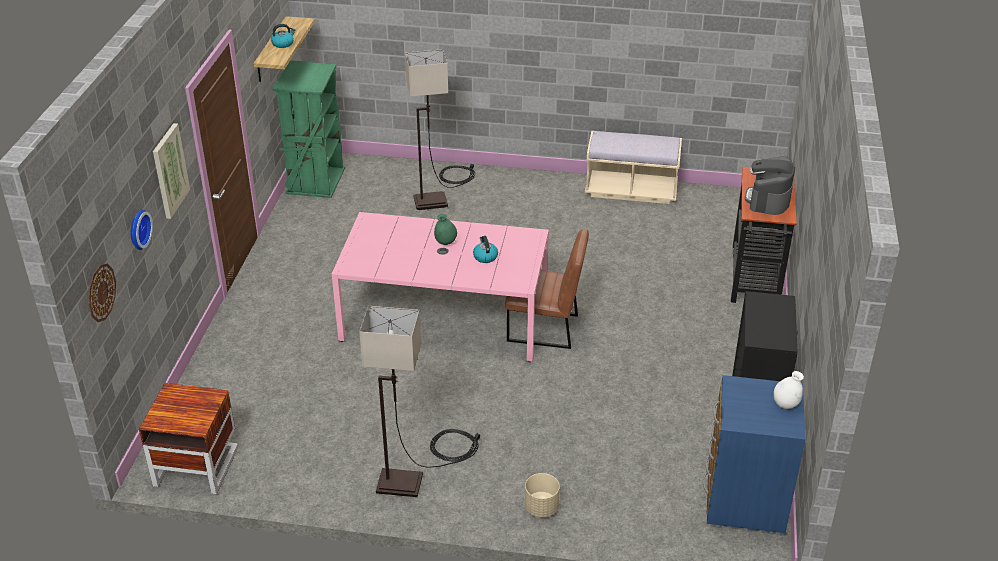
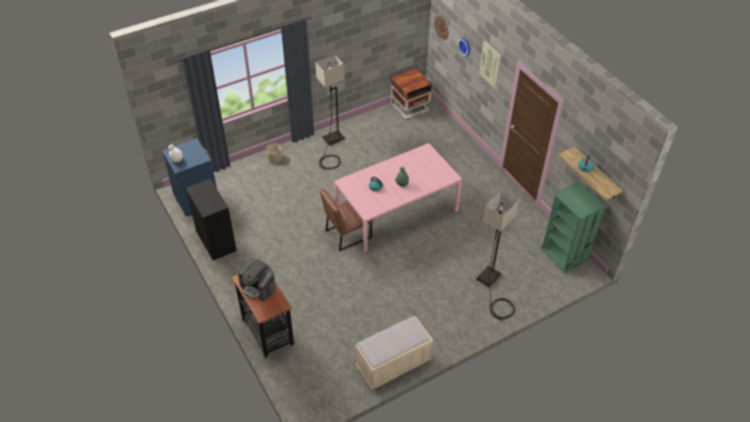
camera: 140 degrees right, 10 degrees up
(768, 199) = (258, 287): coffee machine -> coffee machine turned 150 degrees clockwise

